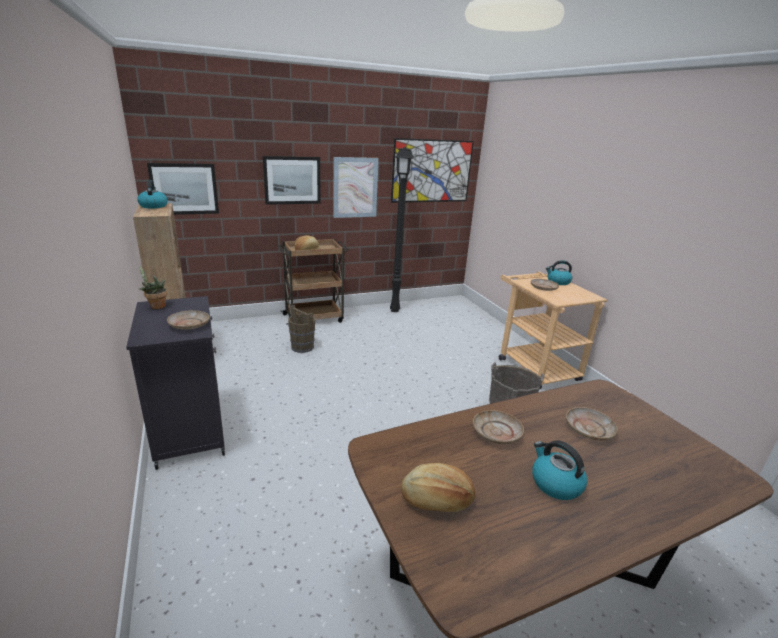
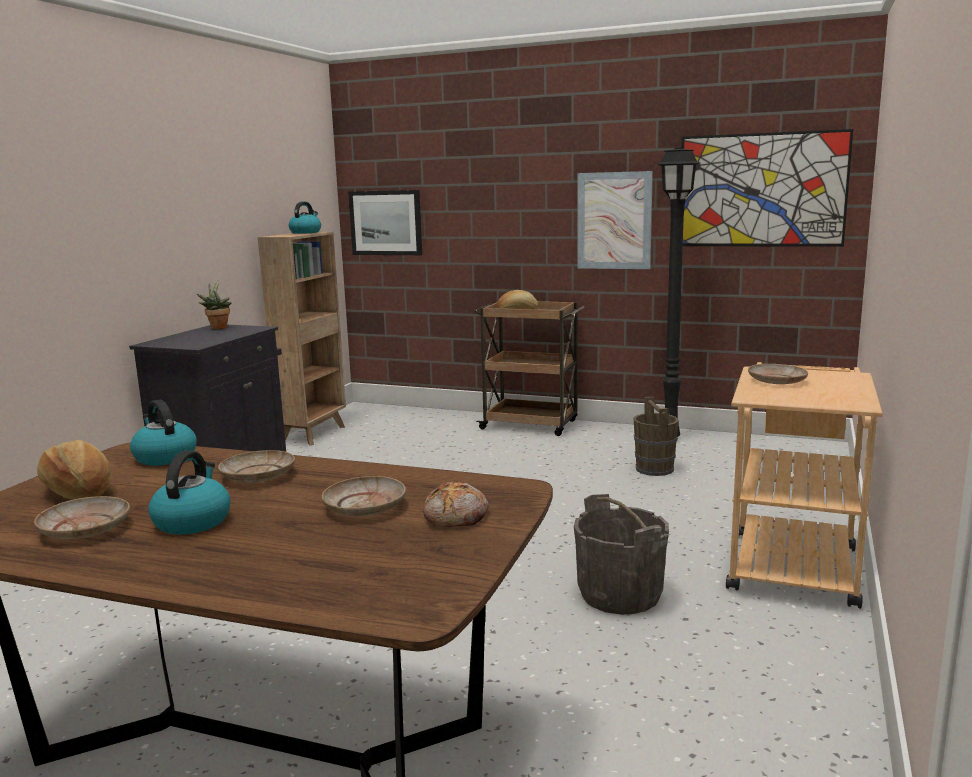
camera: 45 degrees right, 10 degrees down
(189, 325) = (205, 340): beige plate -> beige plate (85, 528)
(292, 180) = (517, 210): picture -> none
(302, 347) = (460, 450): brown bucket -> brown bucket (654, 469)
(558, 282) = (840, 379): kettle -> kettle (164, 457)
(628, 417) = (457, 517): none -> bread

